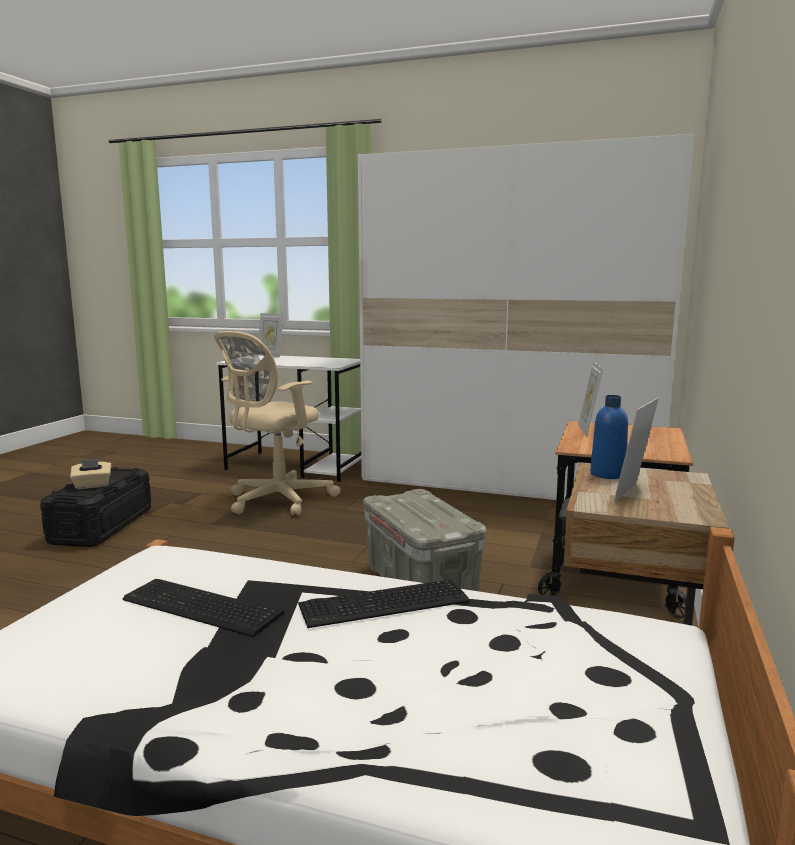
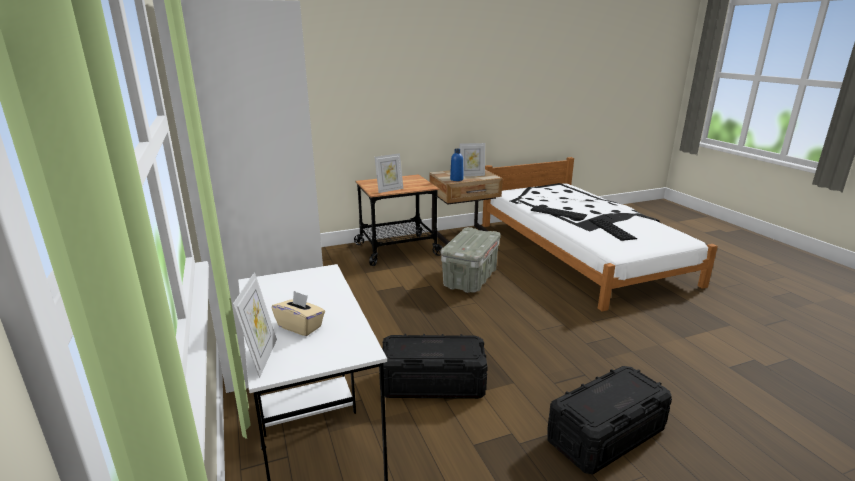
camera: 130 degrees left, 10 degrees up
(92, 486) = (619, 389): beige tissue box -> beige tissue box (300, 326)
(276, 501) = (433, 383): beige office chair -> black storage box

